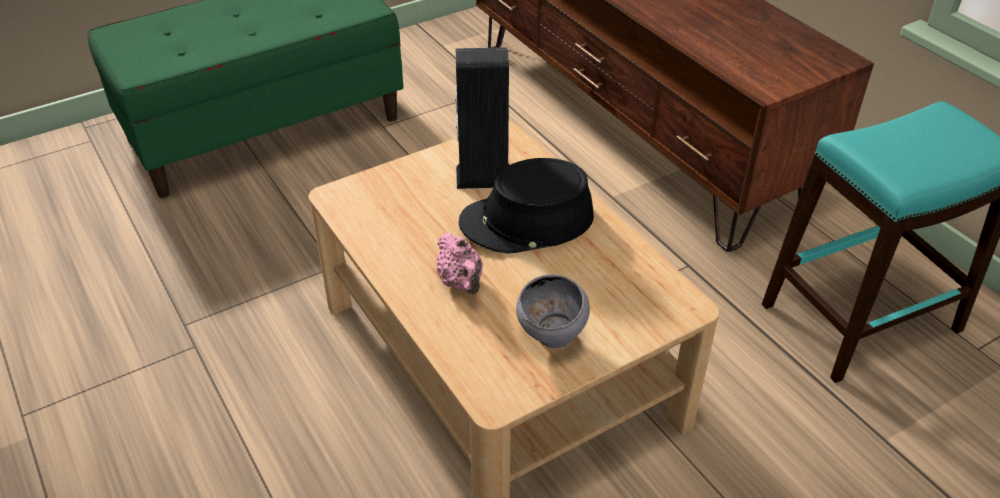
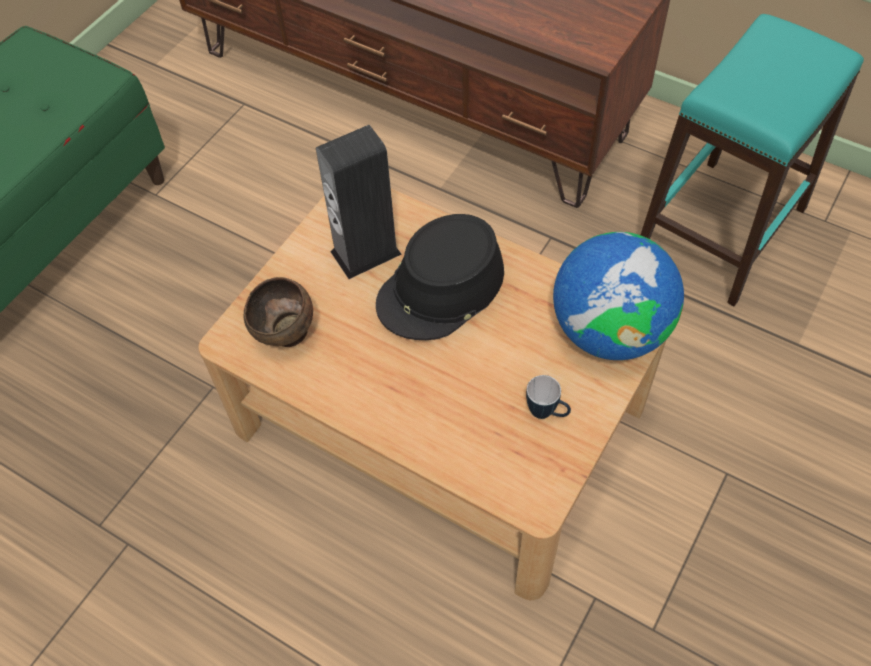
camera: 25 degrees left, 15 degrees up
(380, 207) = (286, 336): none -> brown bowl
(461, 283) = (425, 390): pink teapot -> none
(552, 339) = (547, 413): grey bowl -> mug
(652, 302) = (609, 331): none -> globe

